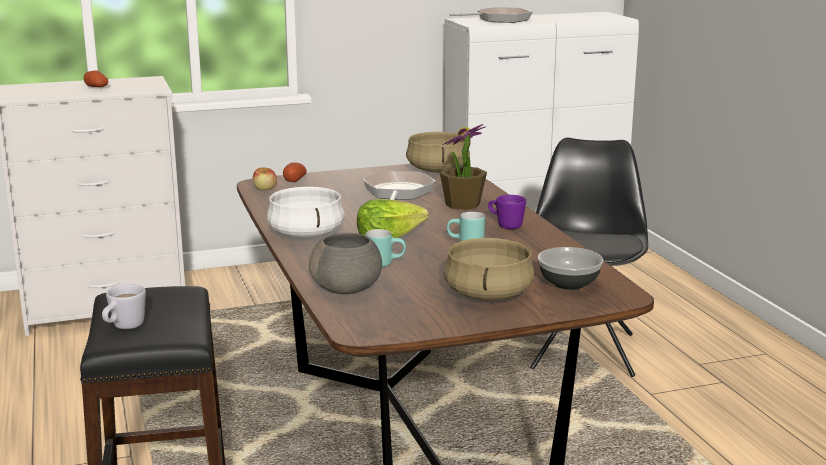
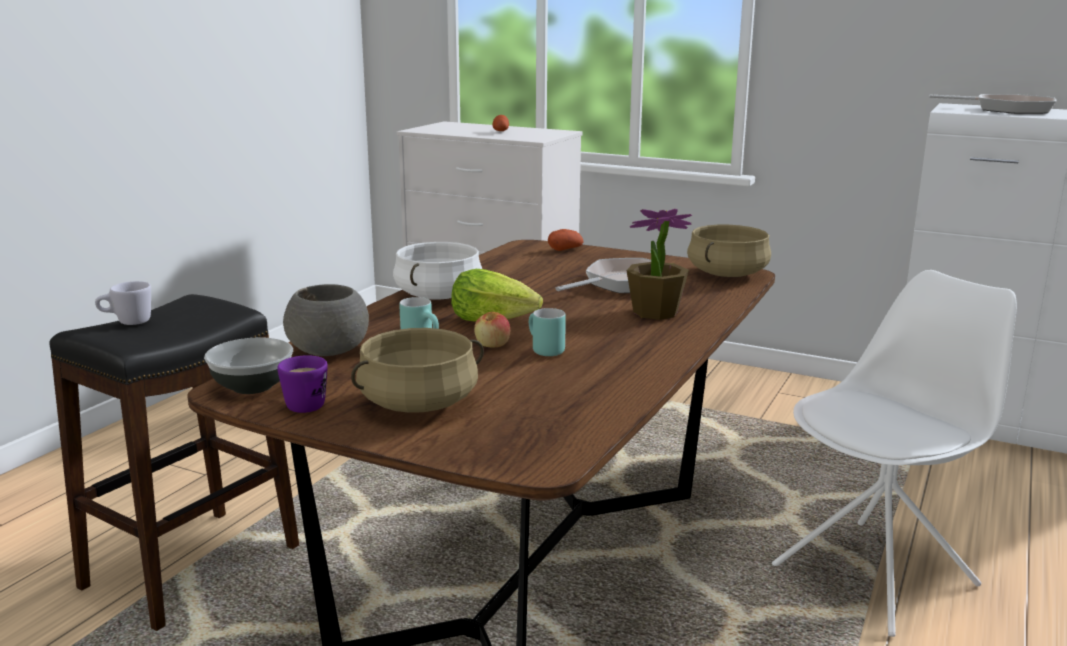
camera: 45 degrees right, 0 degrees up
(265, 189) = (519, 250): apple -> apple (492, 345)
(505, 225) = (639, 345): purple mug -> purple mug (307, 403)
(568, 284) = (525, 426): bowl -> bowl (253, 386)
(583, 350) = (877, 575): black chair -> white chair

